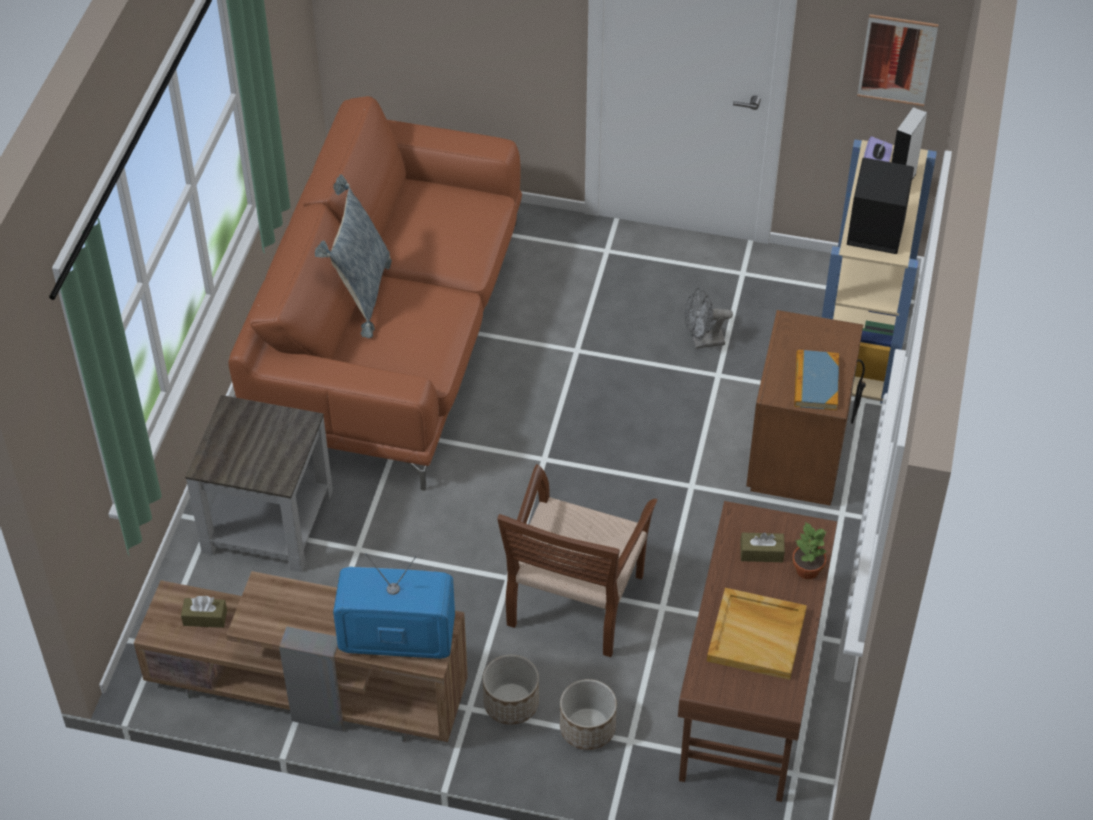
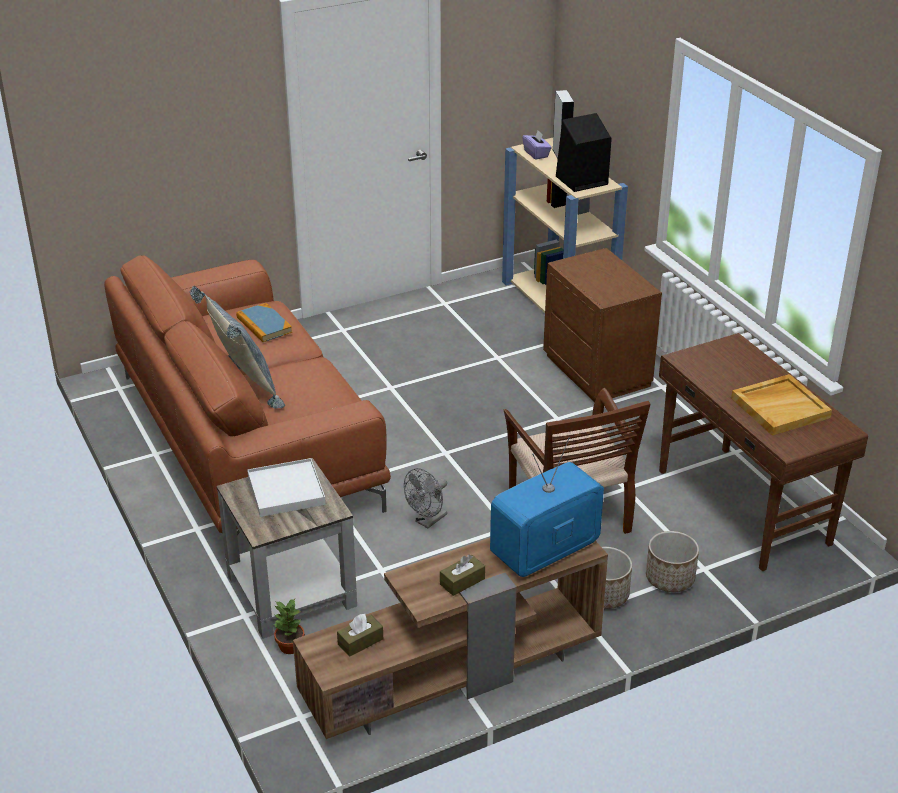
camera: 40 degrees left, 15 degrees down
(266, 436) = (286, 491): none -> white tray
(702, 342) = (466, 346): grey fan -> grey fan (428, 521)
(761, 553) = (721, 368): brown tissue box -> brown tissue box (462, 581)
(806, 569) = (757, 362): potted plant -> potted plant (289, 646)
(816, 382) = (620, 284): book -> book (264, 325)
(897, 60) = (512, 77): picture -> none

